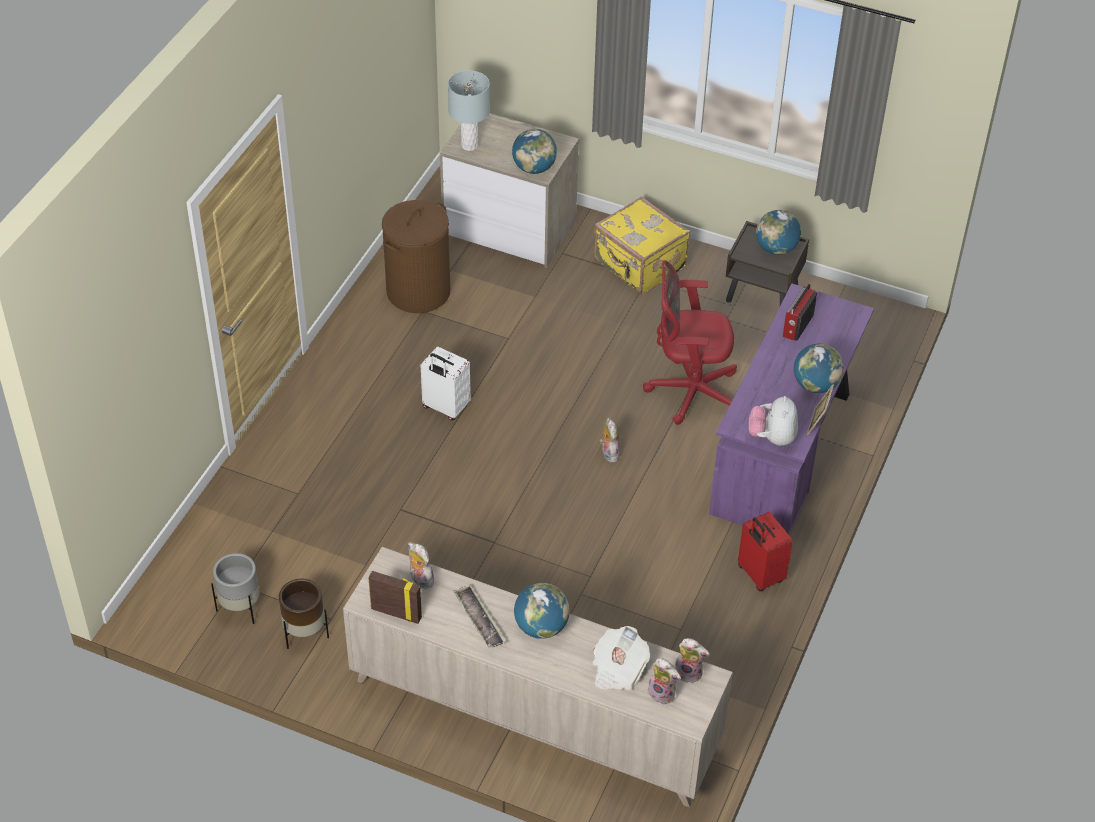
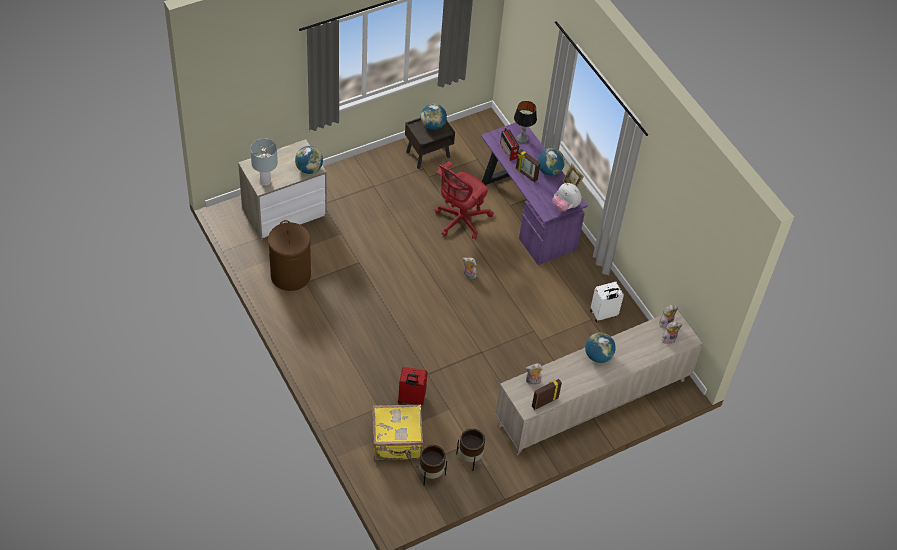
camera: 55 degrees left, 5 degrees up
(240, 608) = (430, 474): grey planter -> brown planter
(445, 408) = (380, 315): white suitcase -> white suitcase (603, 314)
(479, 619) = (574, 375): tray -> none
(617, 669) = (643, 345): newspaper -> none
(639, 265) = (362, 182): yellow suitcase -> yellow suitcase (397, 443)
(759, 575) = (587, 272): red suitcase -> red suitcase (411, 399)
(778, 366) = (526, 174): none -> picture frame
(838, 326) = (522, 138): none -> table lamp

